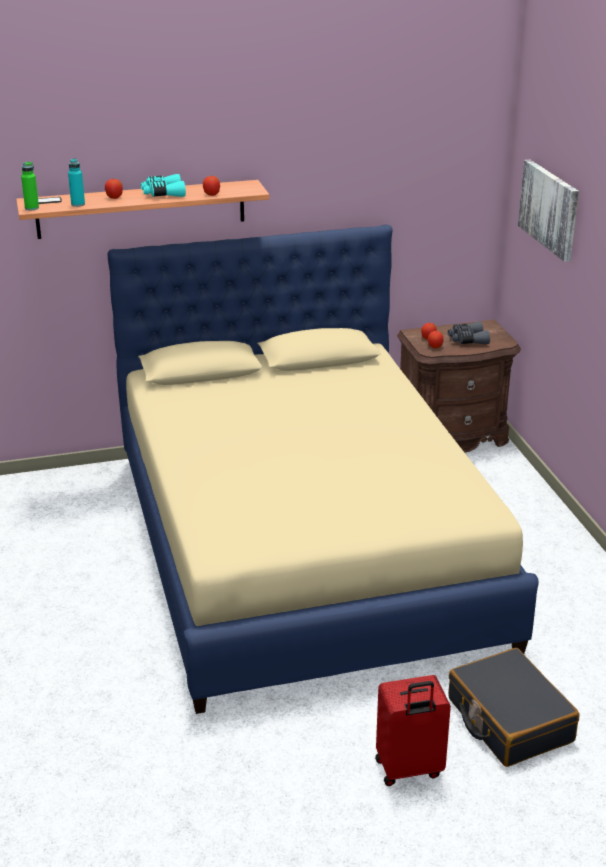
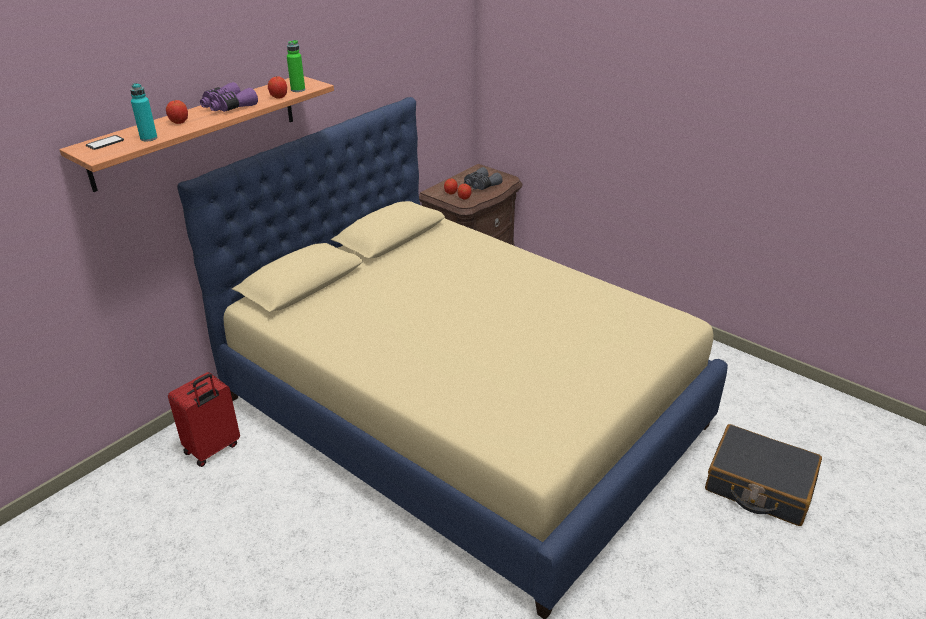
camera: 35 degrees left, 5 degrees up
(32, 208) = (98, 155): green bottle -> green bottle (298, 90)
(163, 194) = (227, 107): turquoise binoculars -> purple binoculars
(409, 769) = (748, 569): red suitcase -> red suitcase (213, 449)
(550, 209) = (549, 52): picture -> none

